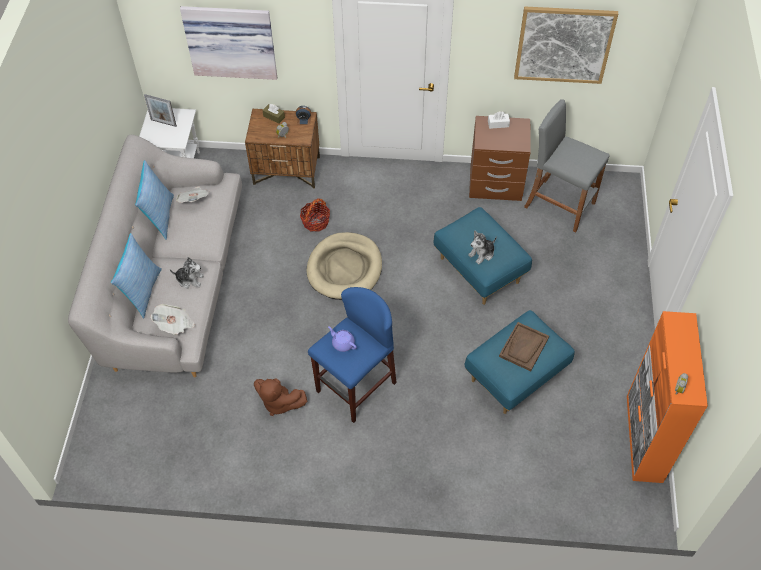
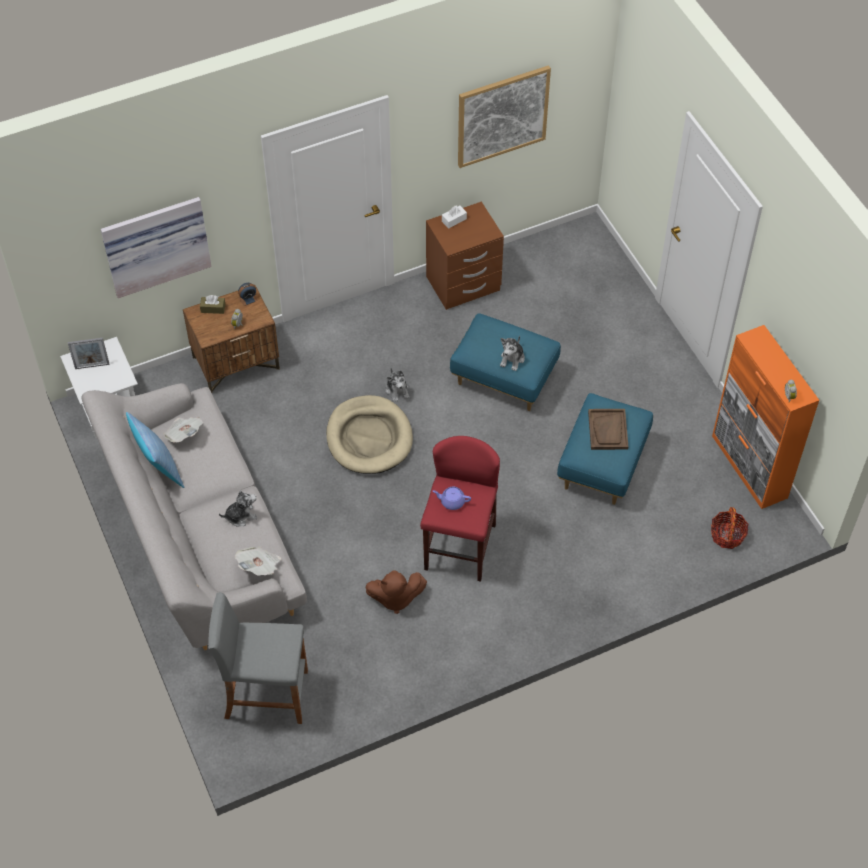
camera: 30 degrees left, 0 degrees up
(142, 292) = (200, 551): pillow -> none
(315, 222) = (305, 403): basket -> basket (727, 535)
(355, 387) = (459, 547): blue stool -> red stool
(390, 242) = (397, 390): none -> plush toy
(559, 205) = (539, 278): grey stool -> grey stool (266, 694)

